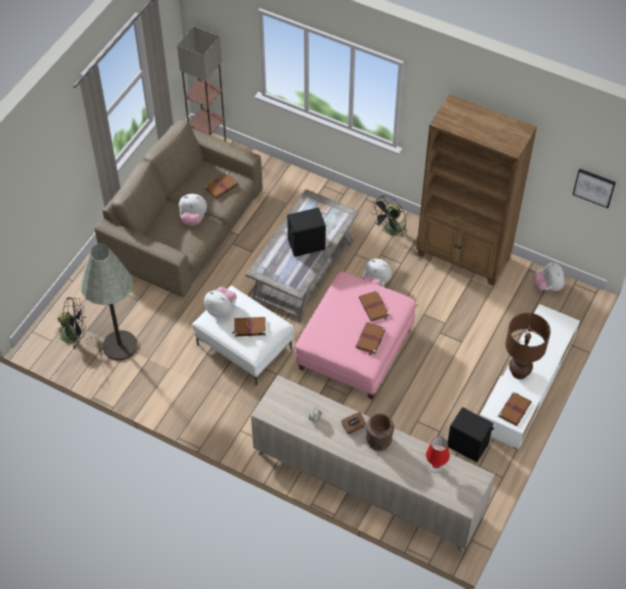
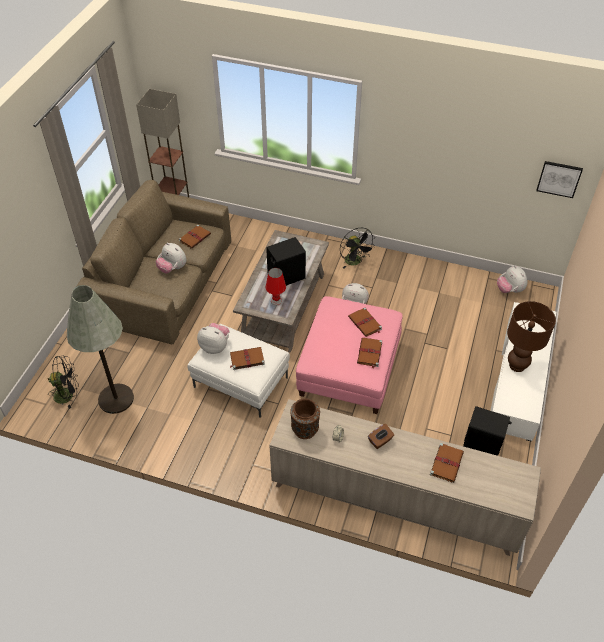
camera: 10 degrees left, 5 degrees down
(193, 218) = (172, 268): plush toy -> plush toy turned 45 degrees clockwise
(378, 440) = (410, 451): brown vase -> brown vase (305, 429)
(390, 231) = (355, 262): black fan -> black fan turned 60 degrees counterclockwise
(436, 466) = (478, 469): red table lamp -> red table lamp (276, 301)
(463, 257) = (427, 275): brown bookcase -> none
(514, 409) = (524, 401): brown book -> brown book (446, 463)

